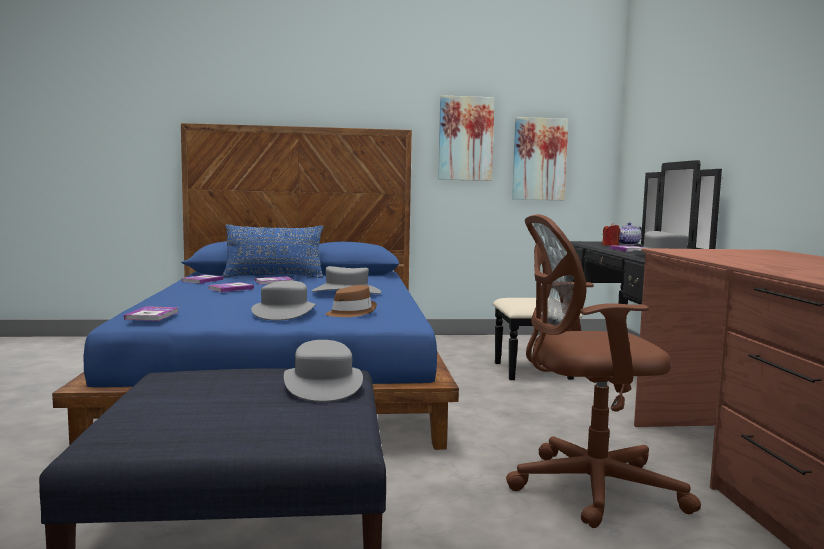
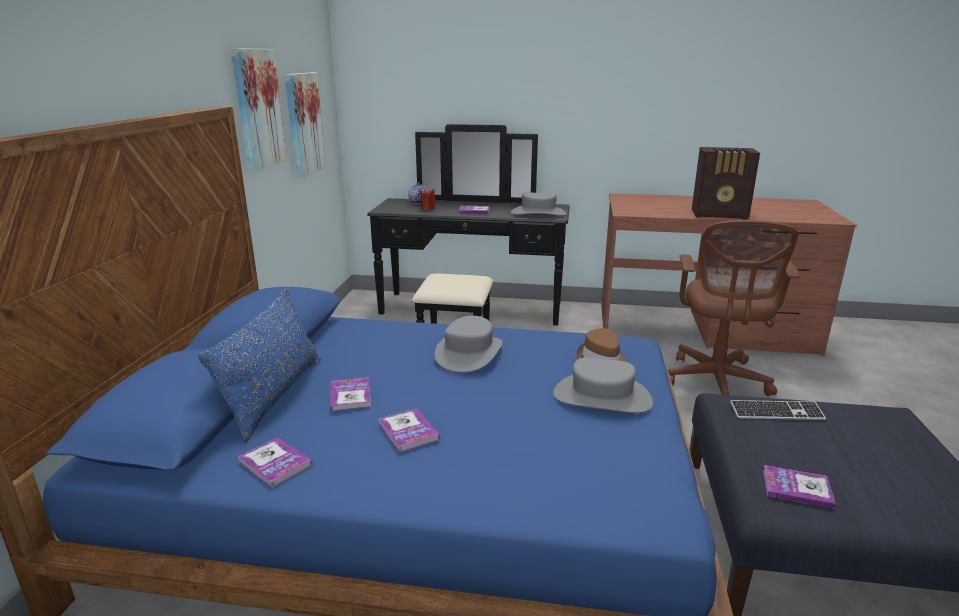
camera: 75 degrees left, 15 degrees up
(152, 315) = (648, 488): book -> book (797, 488)
(323, 384) = (776, 412): grey hat -> keyboard
(750, 263) = (720, 215): none -> radio

